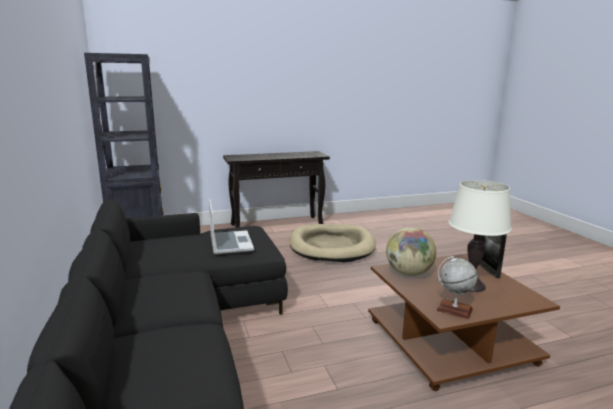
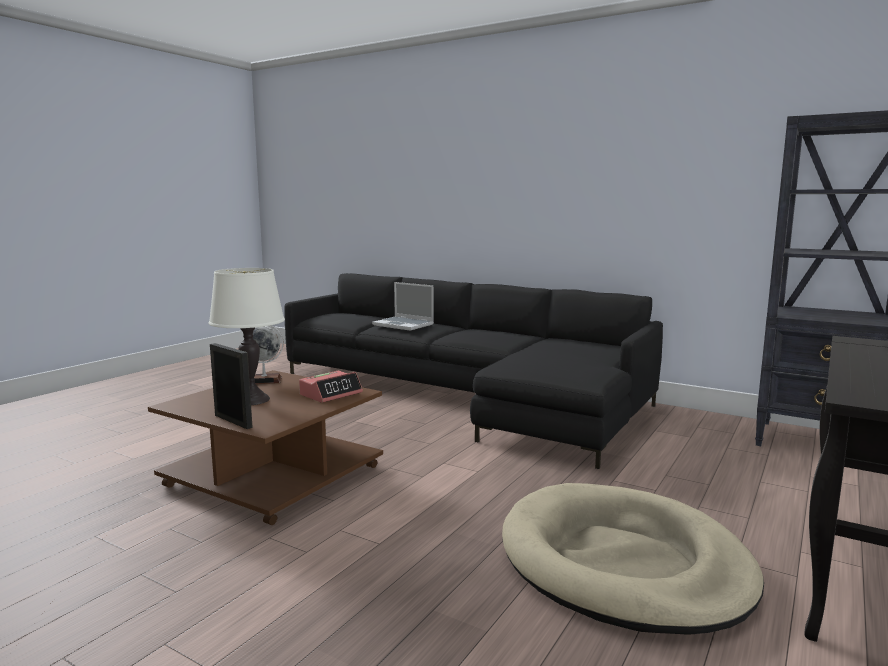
camera: 140 degrees right, 5 degrees down
(230, 243) = (543, 358): laptop -> laptop (404, 325)
(408, 273) = (331, 394): globe -> alarm clock

